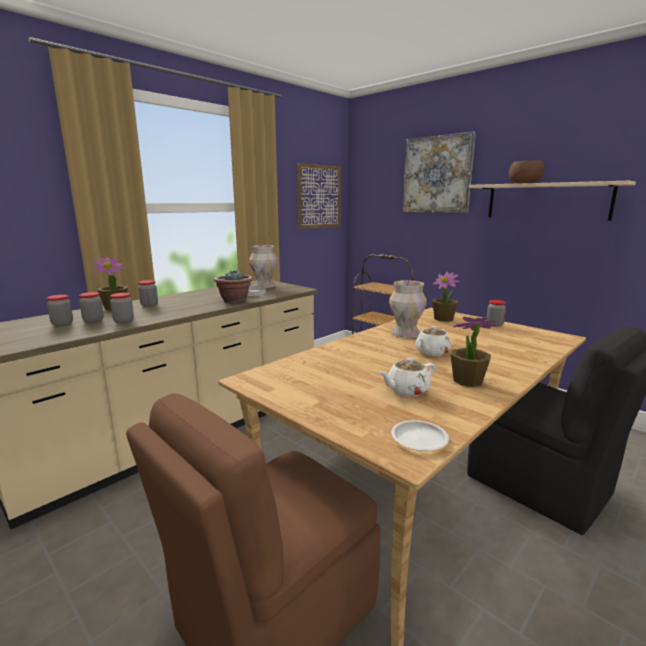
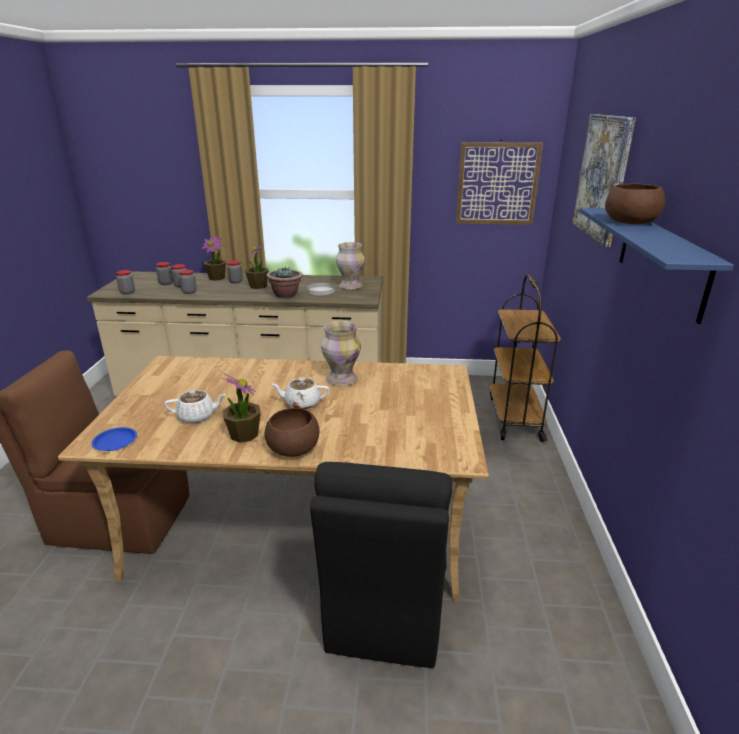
camera: 50 degrees right, 10 degrees up
(407, 390) = (197, 416): white teapot -> white teapot turned 150 degrees clockwise
(418, 439) = (115, 442): white plate -> blue plate
(443, 319) = (426, 382): potted plant -> potted plant (258, 286)
(494, 324) = (449, 411): jar -> jar (127, 292)
(509, 371) = (293, 448): none -> brown bowl
(547, 201) = (661, 259): beige shelf -> blue shelf

